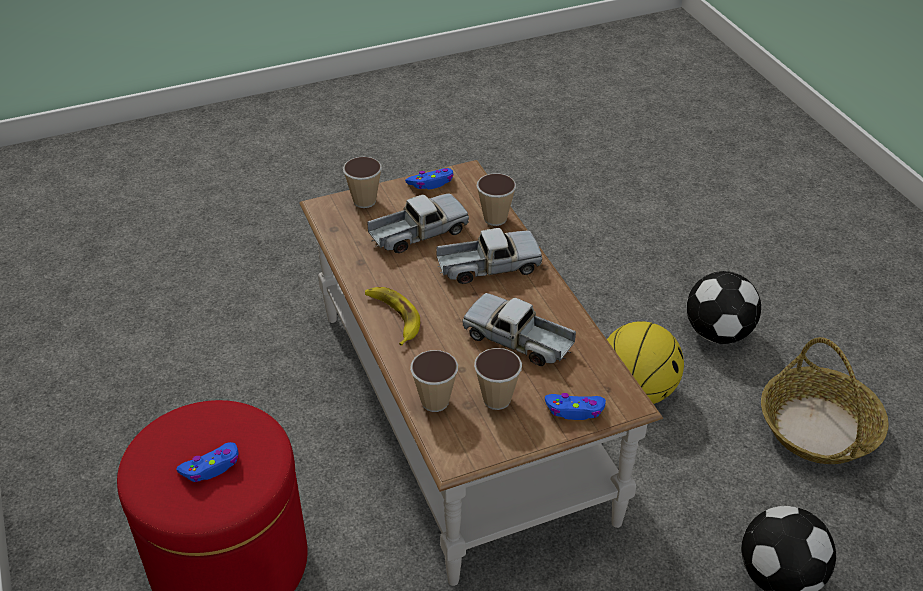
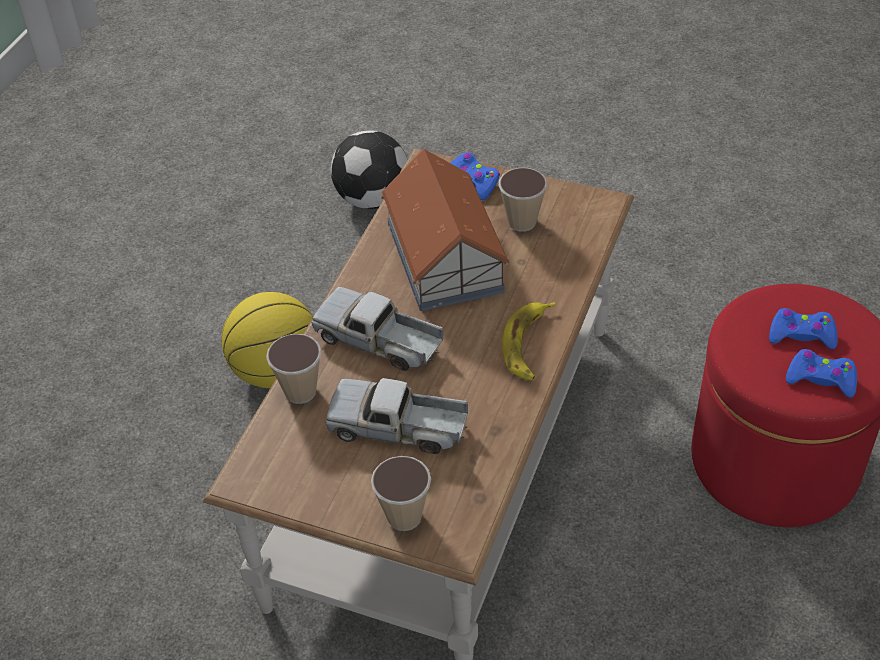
camera: 135 degrees left, 5 degrees up
(431, 183) = (301, 490): blue game controller -> blue game controller (821, 379)
(435, 401) = (573, 249): cup -> none
(518, 340) = (445, 256): toy truck -> toy house
(716, 333) = (132, 372): football -> none
(819, 428) = (193, 253): basket -> none

